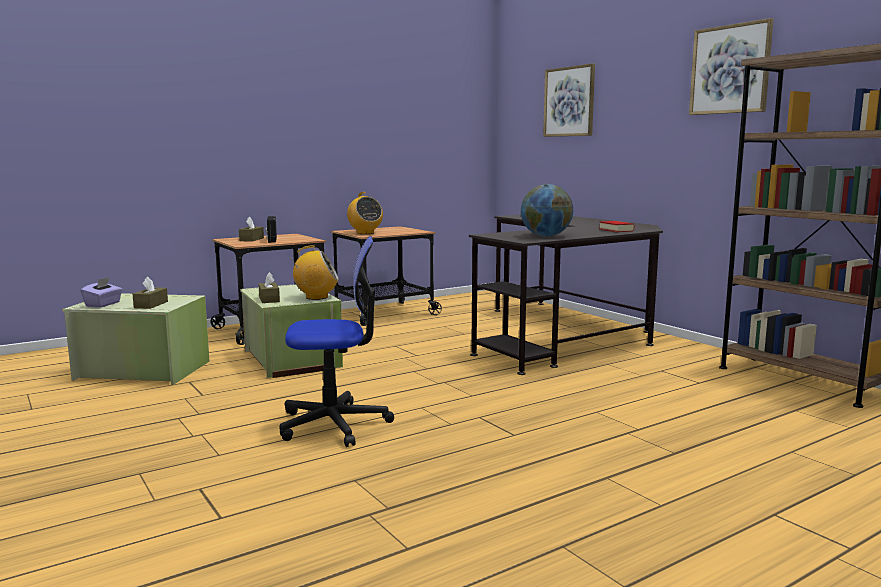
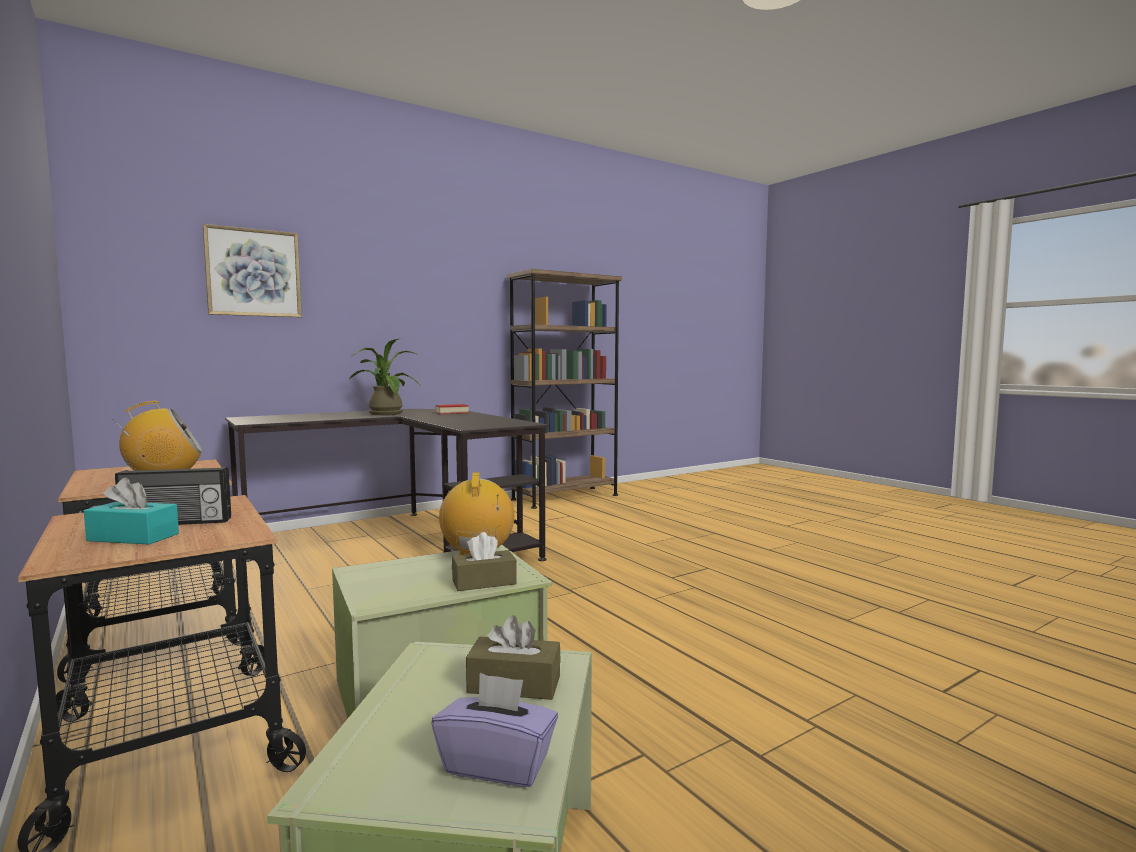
camera: 90 degrees left, 5 degrees down
(251, 239) = (133, 537): brown tissue box -> turquoise tissue box
(334, 424) = (722, 636): office chair -> none
(546, 236) = (493, 420): globe -> none
(594, 223) = (384, 413): none -> potted plant
(730, 69) = (463, 270): picture -> none

